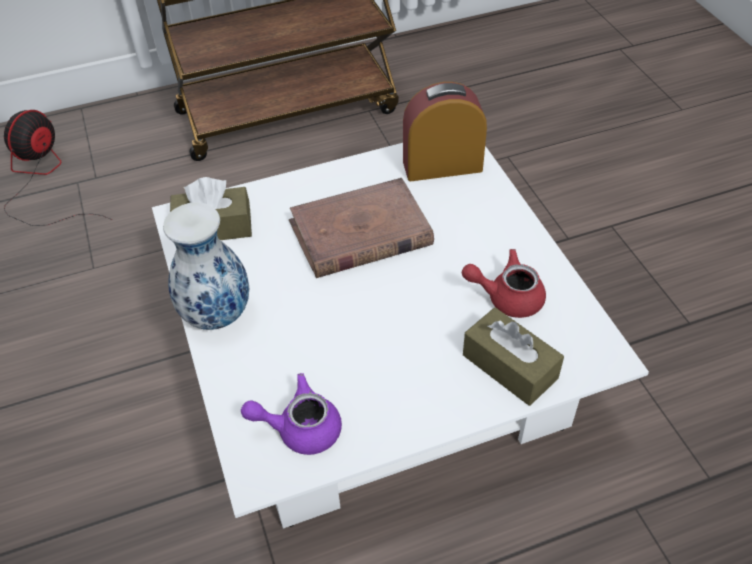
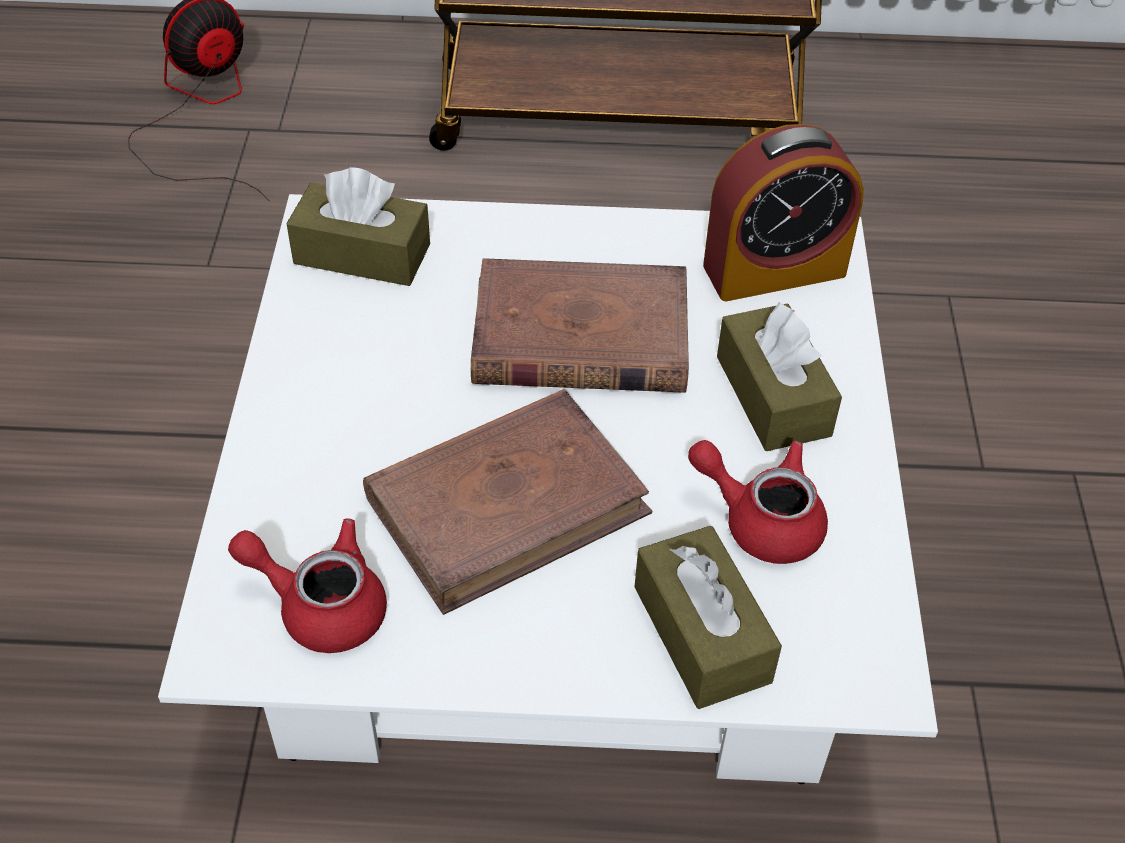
camera: 20 degrees right, 0 degrees up
(217, 316) = (294, 391): vase -> none
(300, 428) = (321, 605): purple teapot -> red teapot
(372, 336) = (508, 505): none -> brown book
(442, 166) = (774, 270): alarm clock -> alarm clock turned 150 degrees clockwise
(477, 231) = (773, 396): none -> brown tissue box

